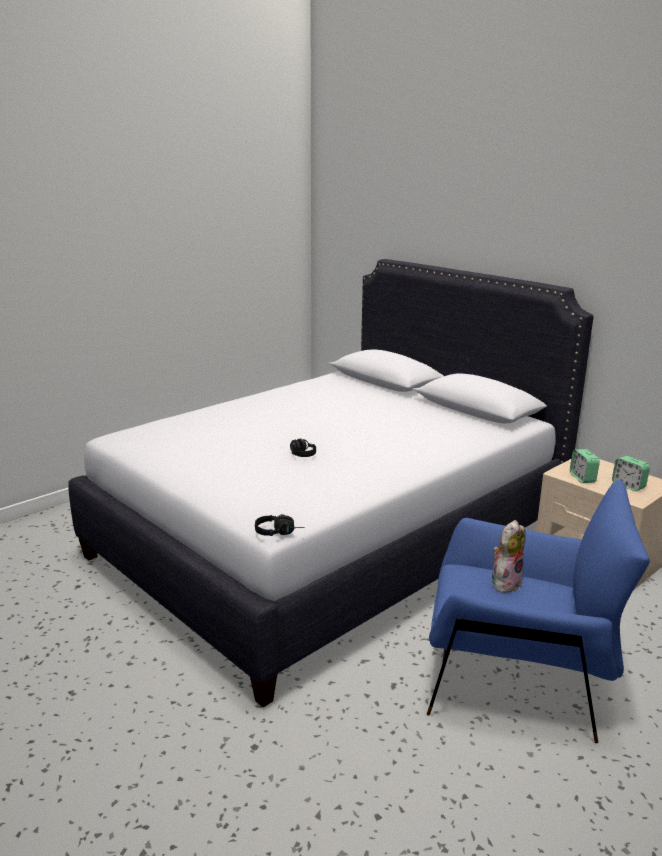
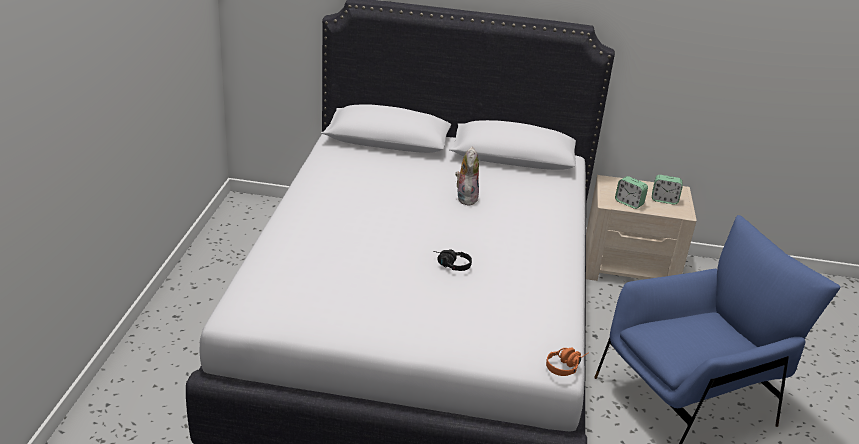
camera: 40 degrees left, 10 degrees up
(279, 532) = (566, 365): black headphones -> orange headphones
(505, 582) = (687, 329): plush toy -> plush toy (465, 197)

